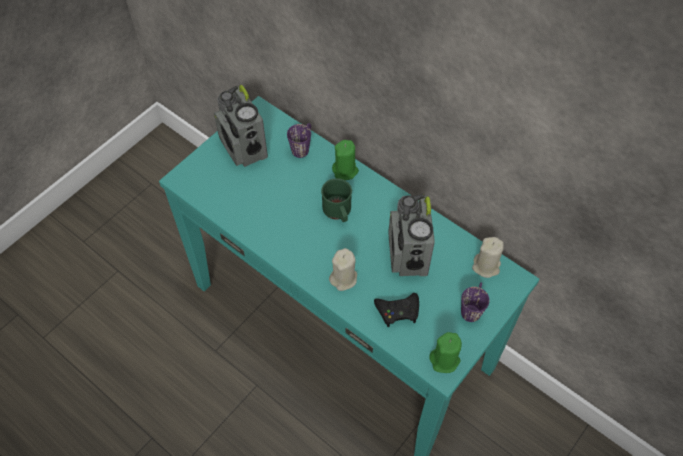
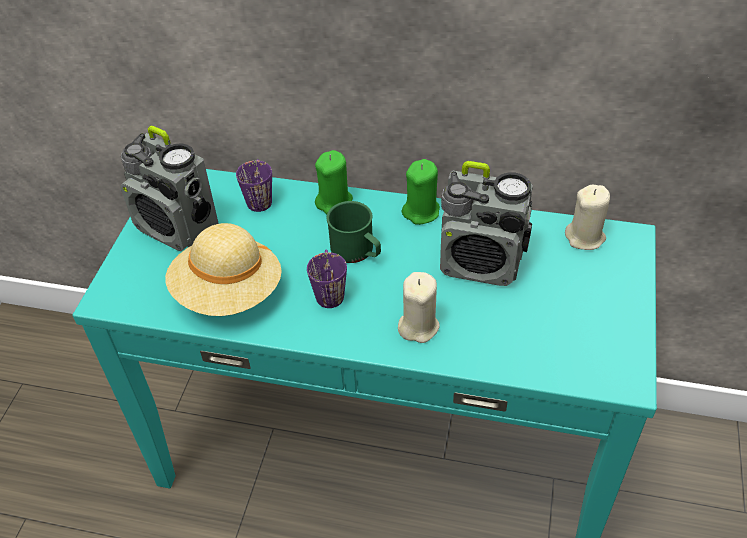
camera: 25 degrees left, 10 degrees down
(249, 206) = (228, 293): none -> beige hat
(398, 311) = (517, 334): black game controller -> none
(408, 255) = (481, 264): radio -> radio turned 45 degrees counterclockwise
(444, 360) = (618, 365): green candle -> green candle (421, 212)
(472, 307) = (604, 289): purple mug -> purple mug (329, 290)

